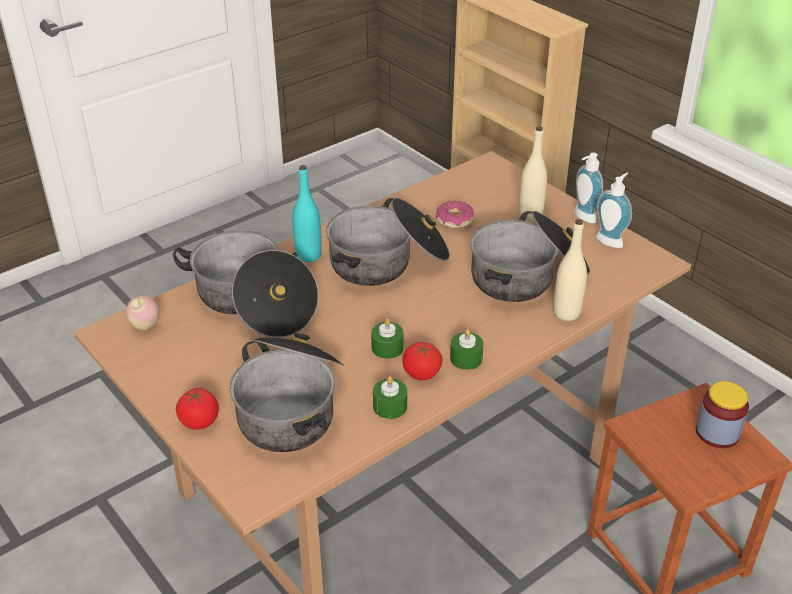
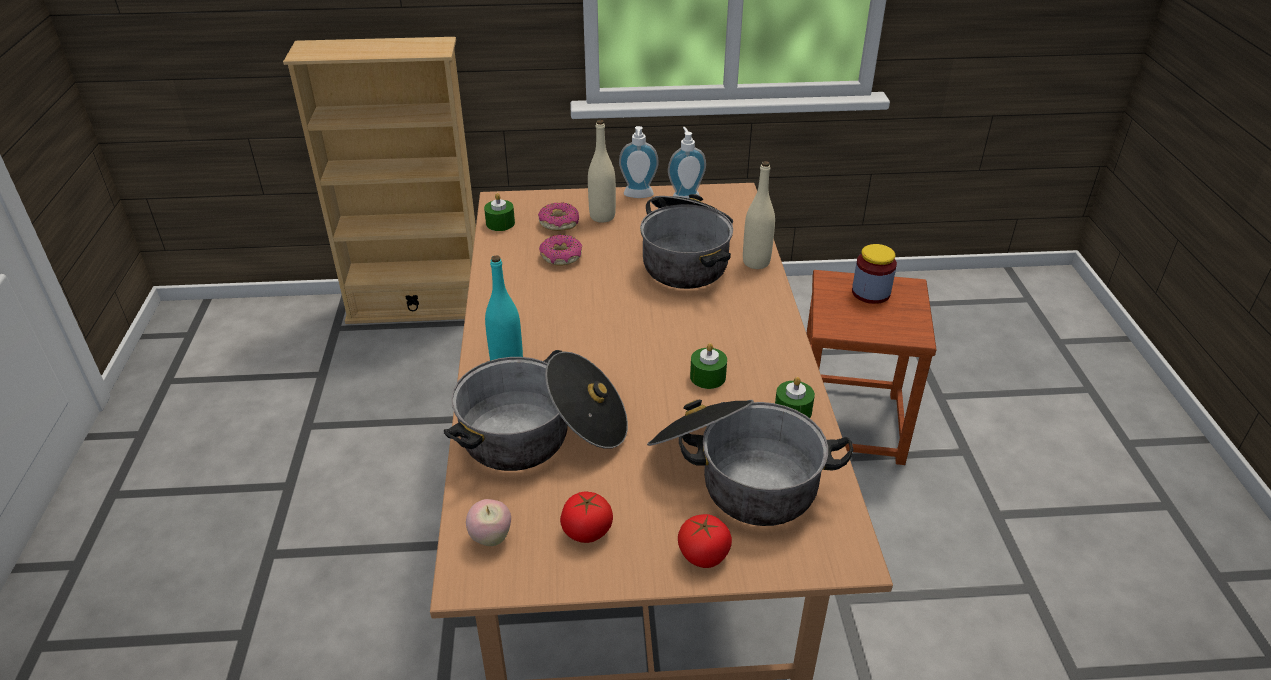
camera: 55 degrees left, 0 degrees up
(388, 261) = (578, 320): cooking pot -> none
(421, 373) = (762, 372): tomato -> tomato (587, 531)
(466, 358) = (766, 339): green candle -> green candle (500, 223)
(496, 200) = (559, 223): none -> donut

